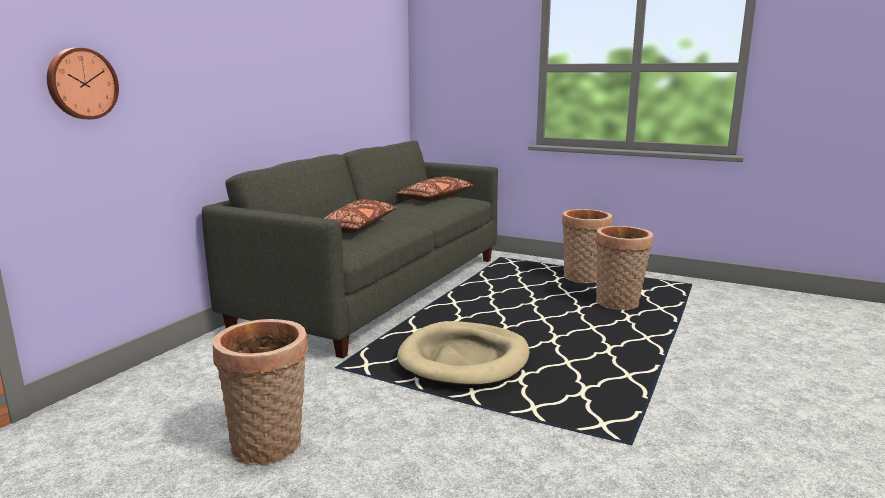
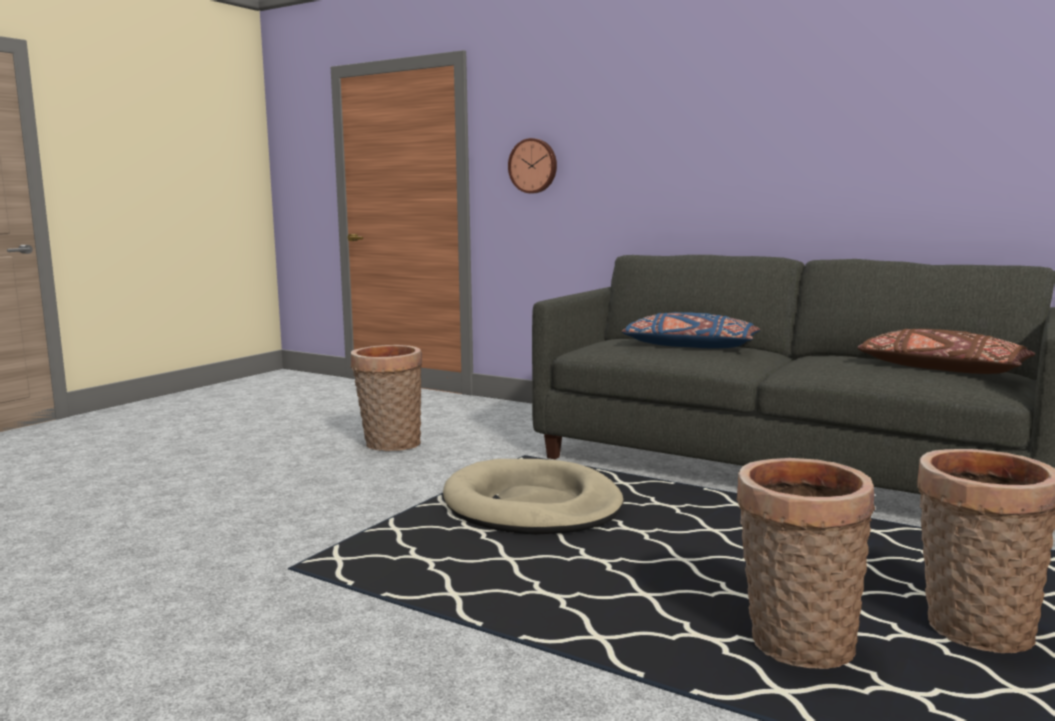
camera: 95 degrees right, 5 degrees down
(357, 228) = (689, 346): brown pillow -> blue pillow

